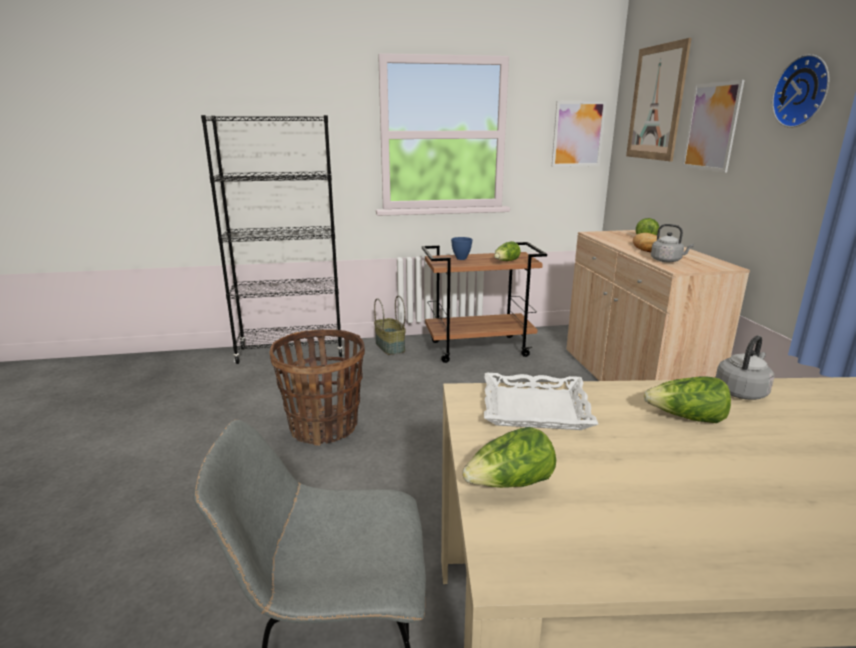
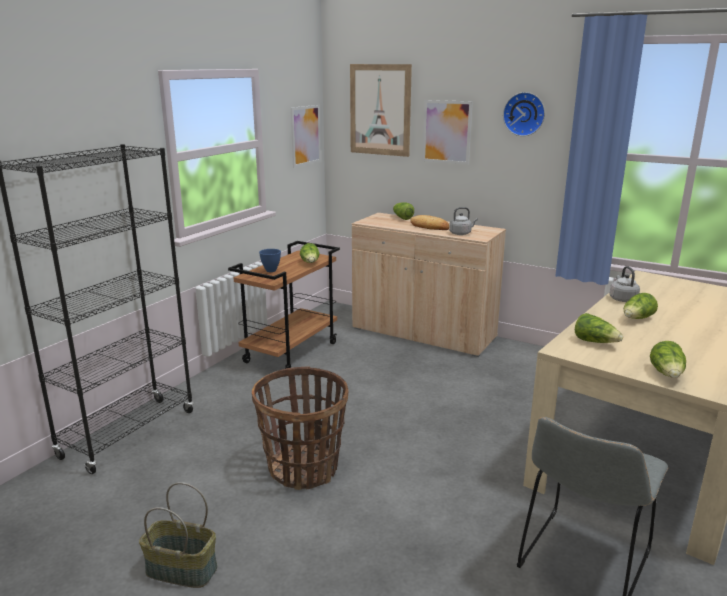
camera: 50 degrees left, 0 degrees up
(389, 347) = (216, 384): basket -> basket (180, 570)
(535, 408) = (595, 342): white tray -> lettuce

